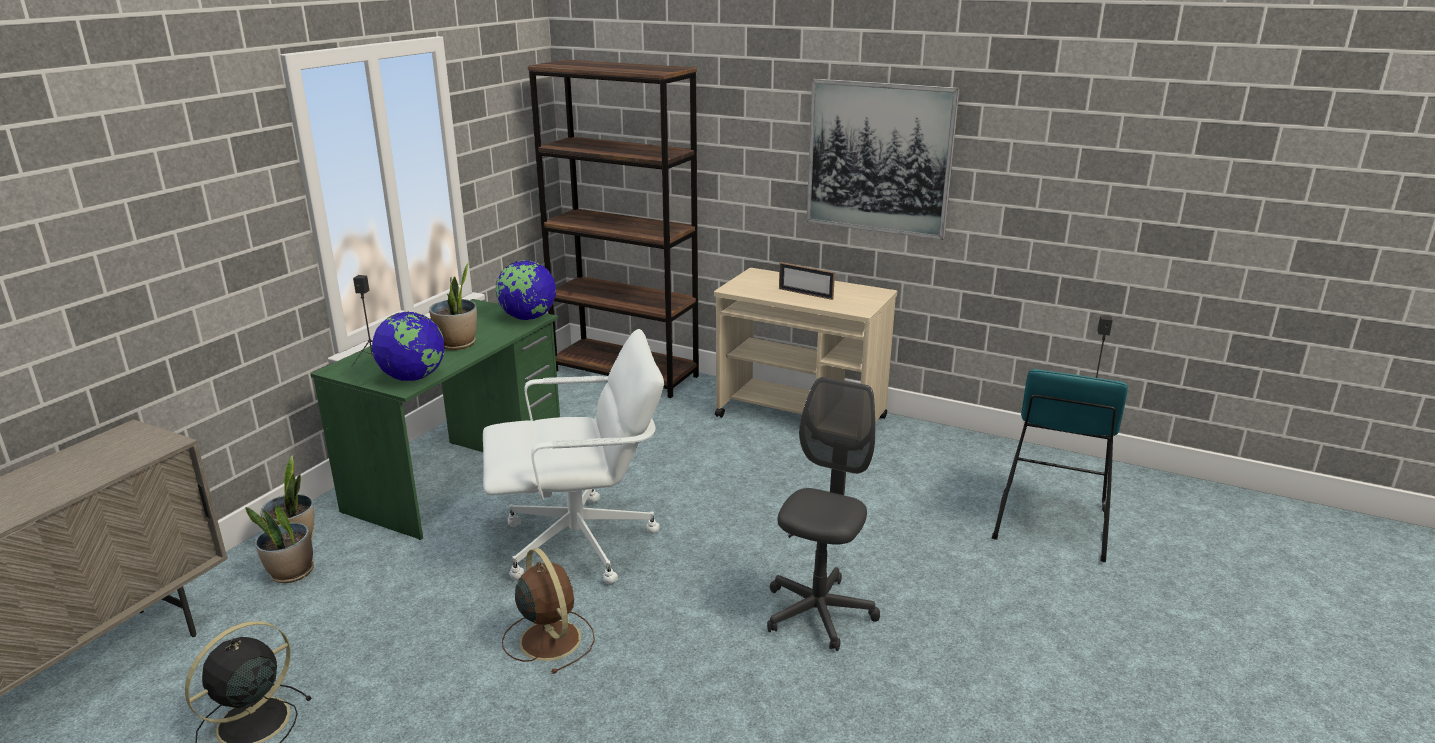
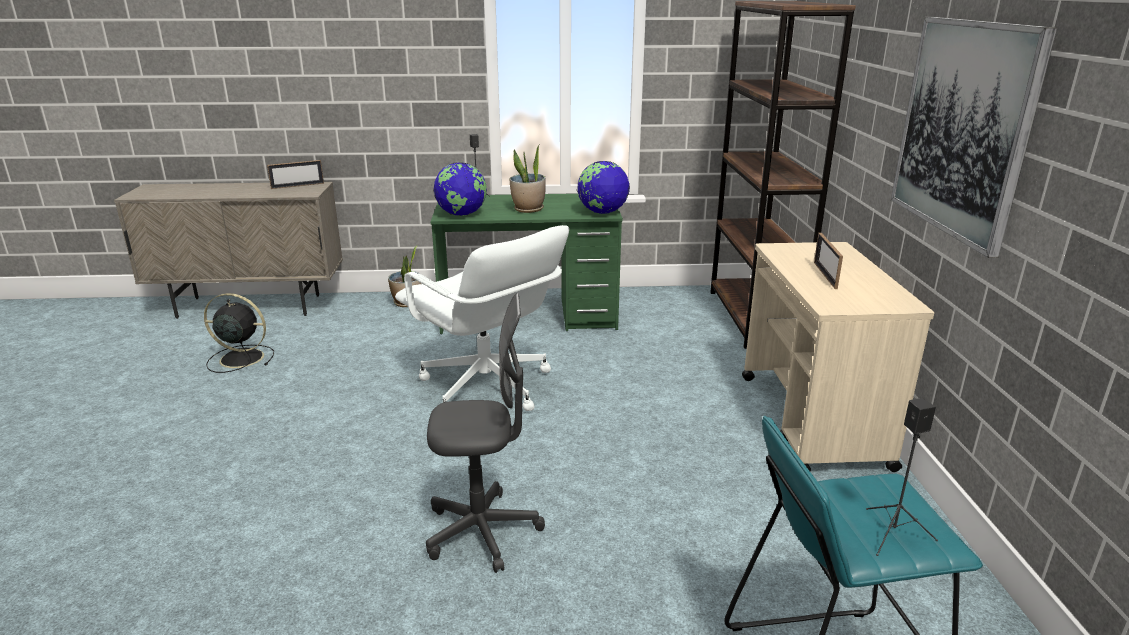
camera: 60 degrees right, 0 degrees up
(102, 446) = (297, 186): none -> picture frame
(291, 573) = (376, 314): potted plant -> none
(549, 638) = (365, 416): brown fan -> none

